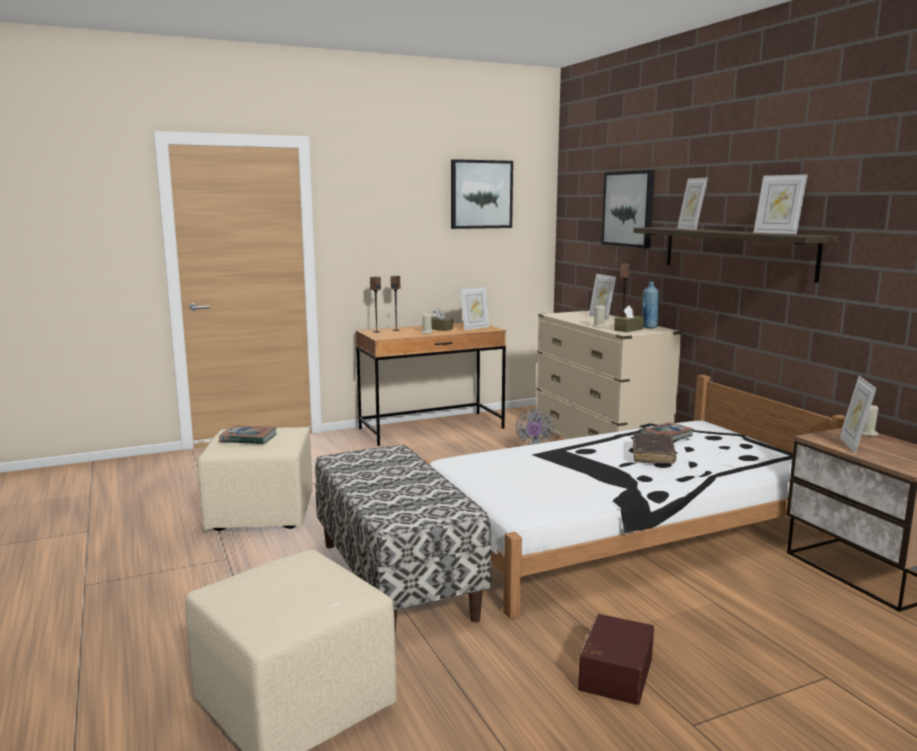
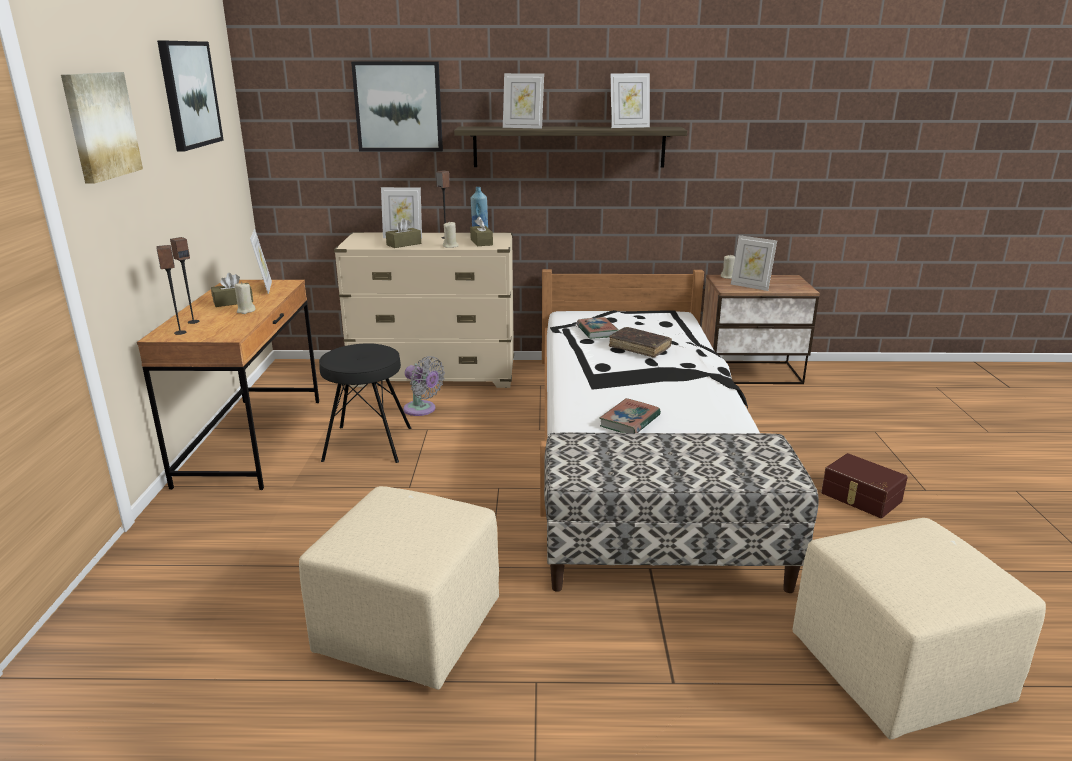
camera: 65 degrees left, 10 degrees up
(248, 438) = (406, 532): book -> book (629, 421)
(369, 205) = (100, 125): none -> picture
(462, 454) = (367, 444): none -> black stool
(581, 320) = (404, 244): none -> brown tissue box

